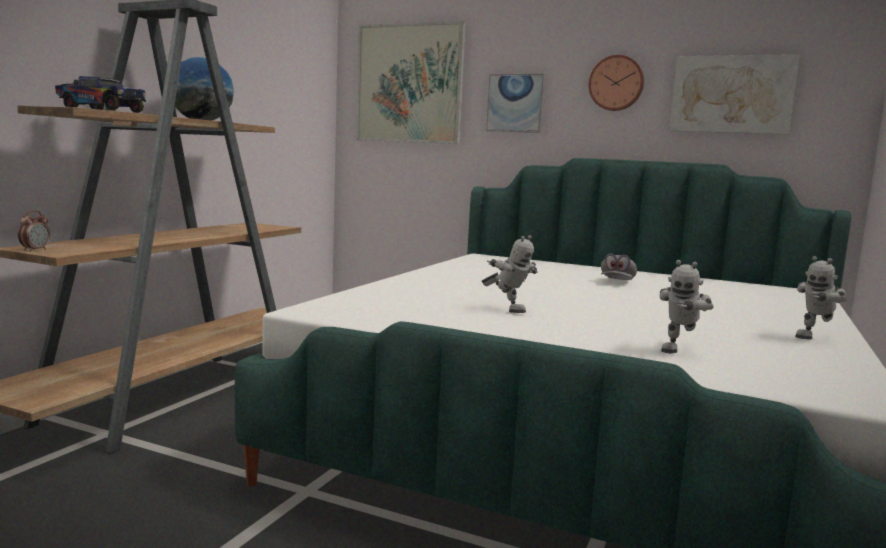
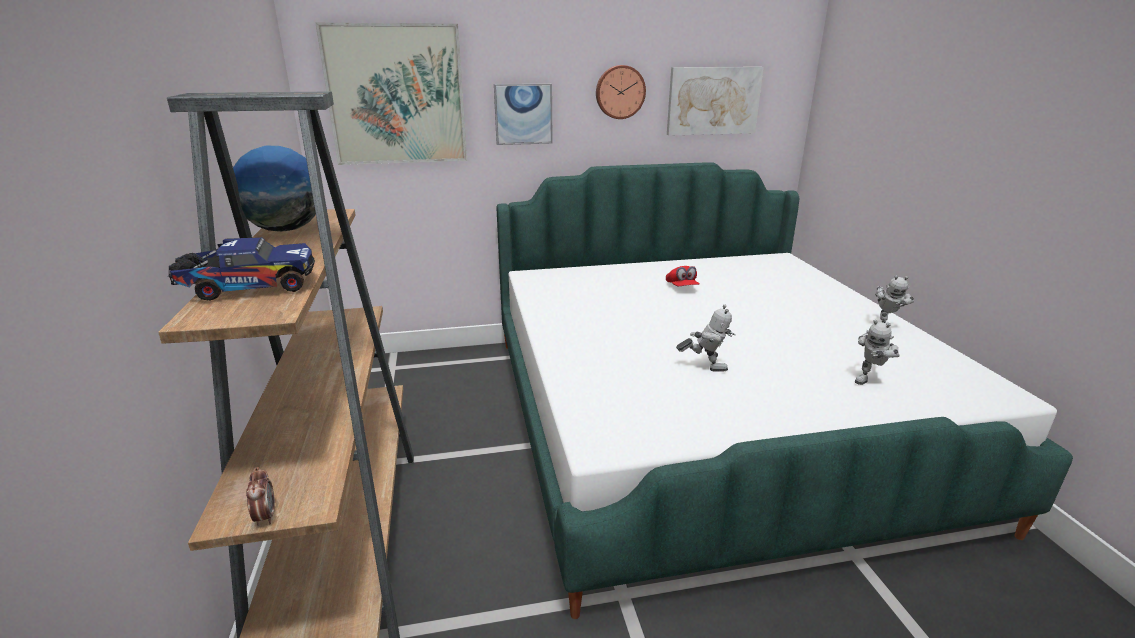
camera: 35 degrees left, 15 degrees up
(617, 282) = (681, 287): grey cap -> red cap
(679, 351) = (869, 379): toy robot -> toy robot turned 45 degrees clockwise

